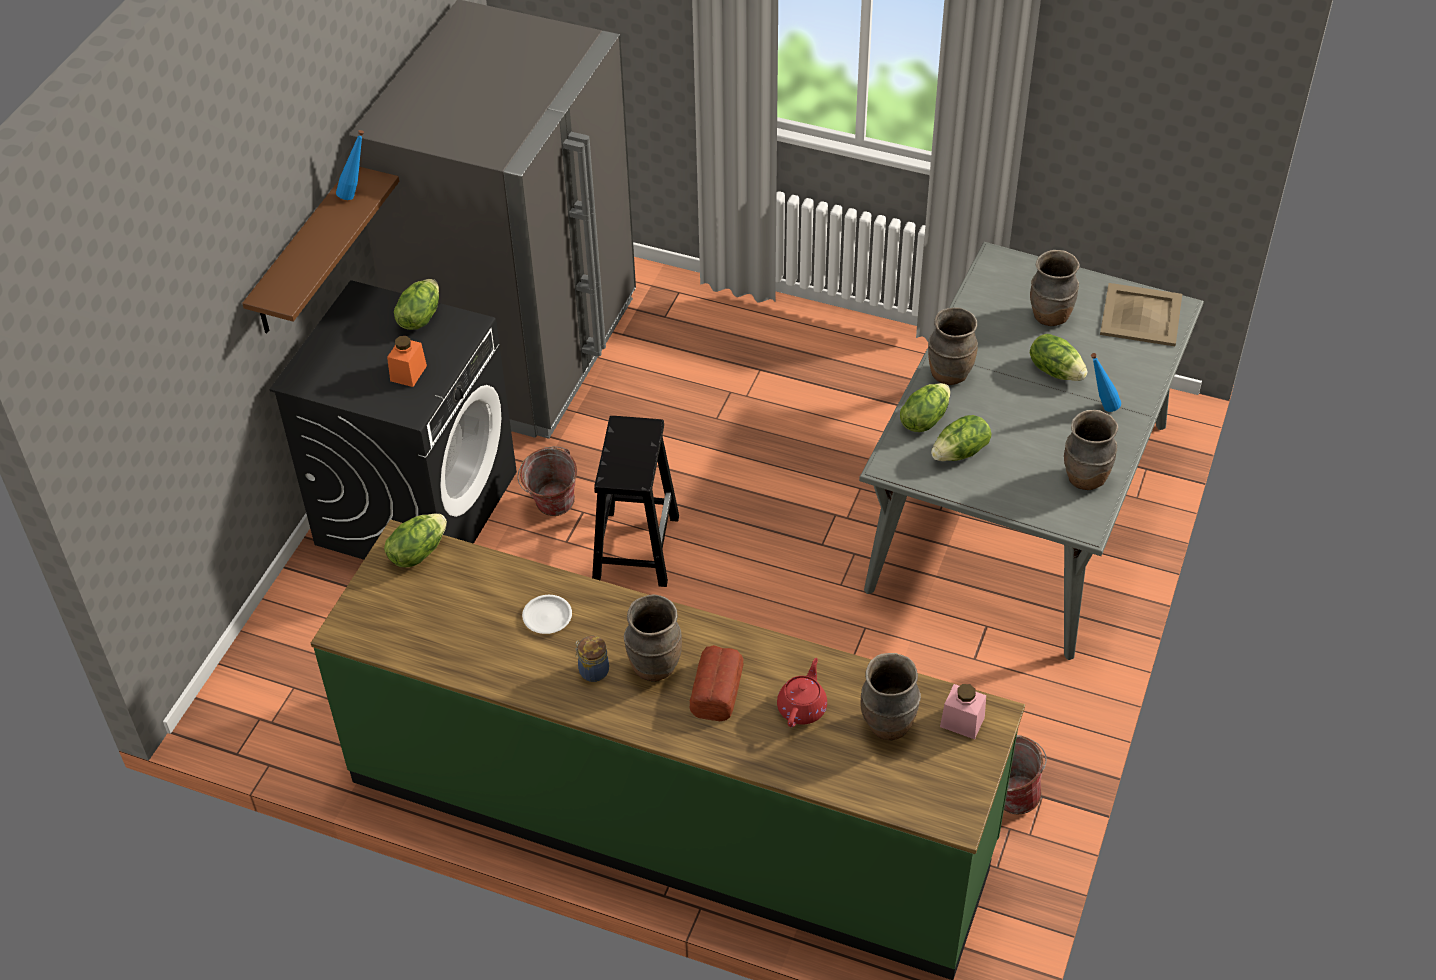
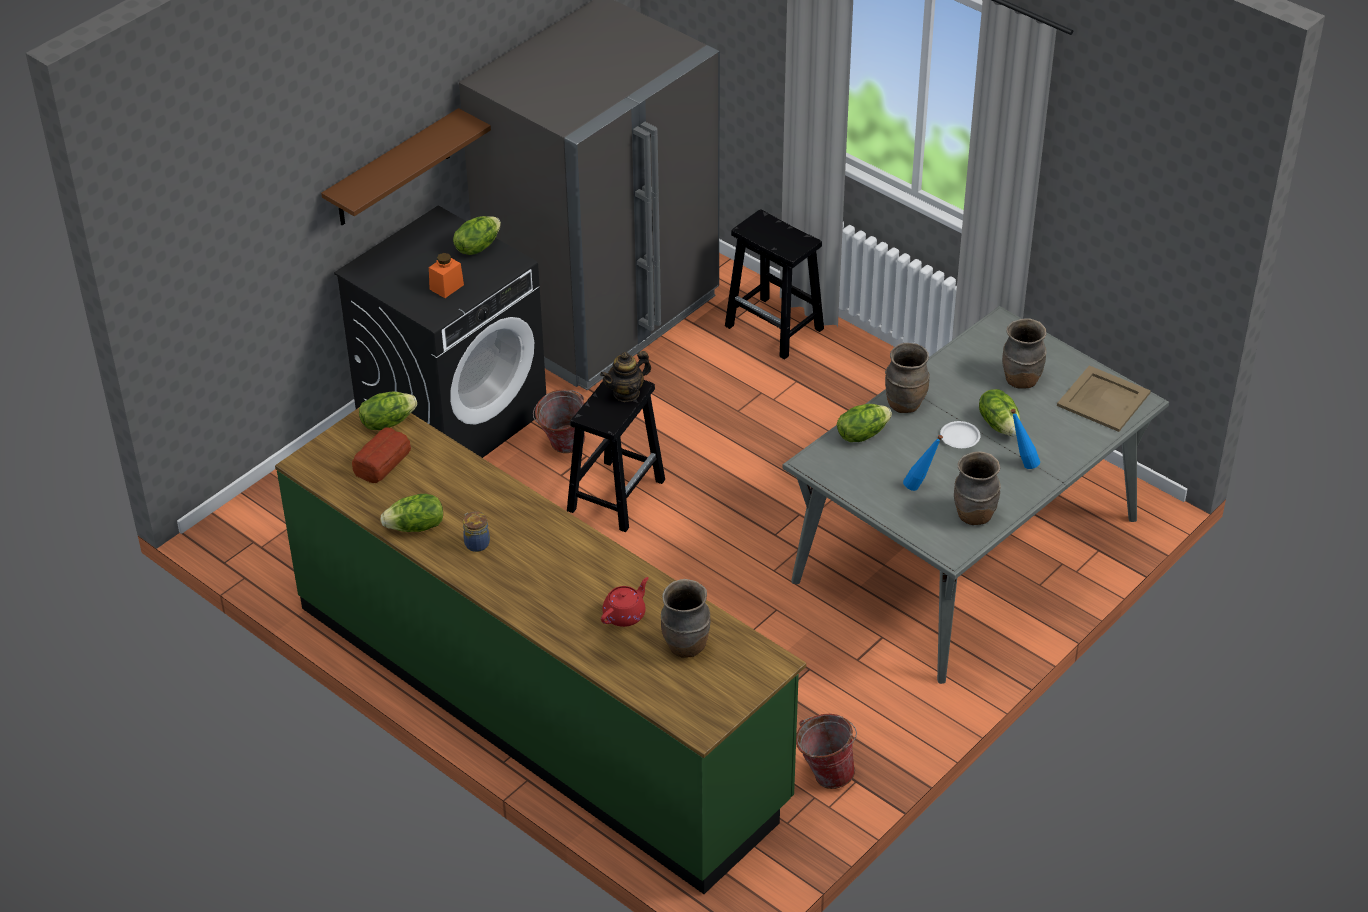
camera: 20 degrees right, 5 degrees down
(356, 194) = (449, 131): blue bottle -> blue bottle (920, 486)
(547, 616) = (462, 495): white plate -> white plate (960, 437)
(639, 438) = (626, 393): none -> teapot
(654, 666) = (525, 553): brown vase -> none
(710, 318) = (775, 328): none -> black stool
(716, 690) = (564, 583): bread -> bread (381, 462)
(960, 453) = (878, 468): lettuce -> lettuce (416, 527)
(962, 722) = (747, 661): pink jar -> none

